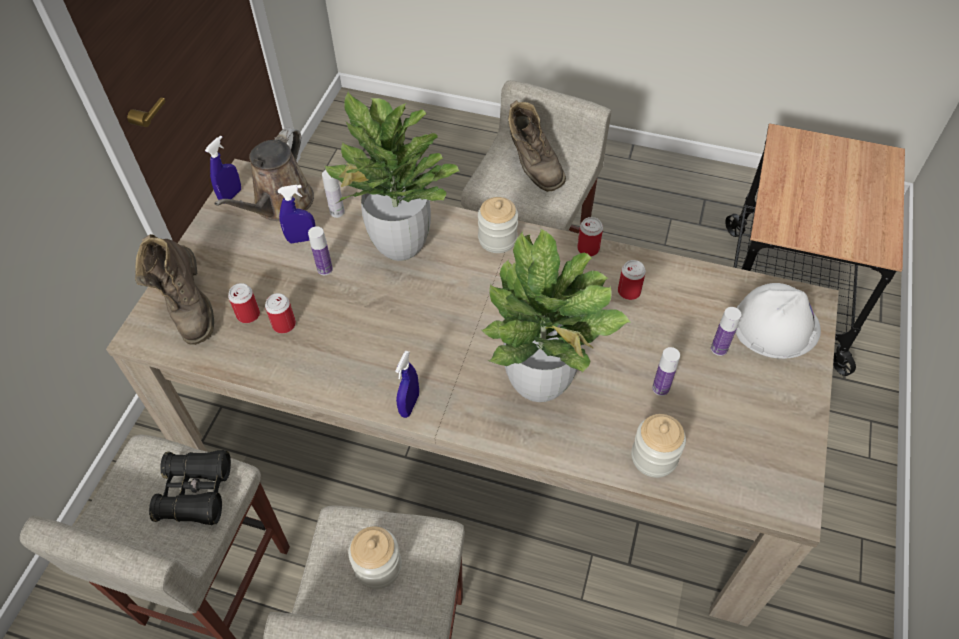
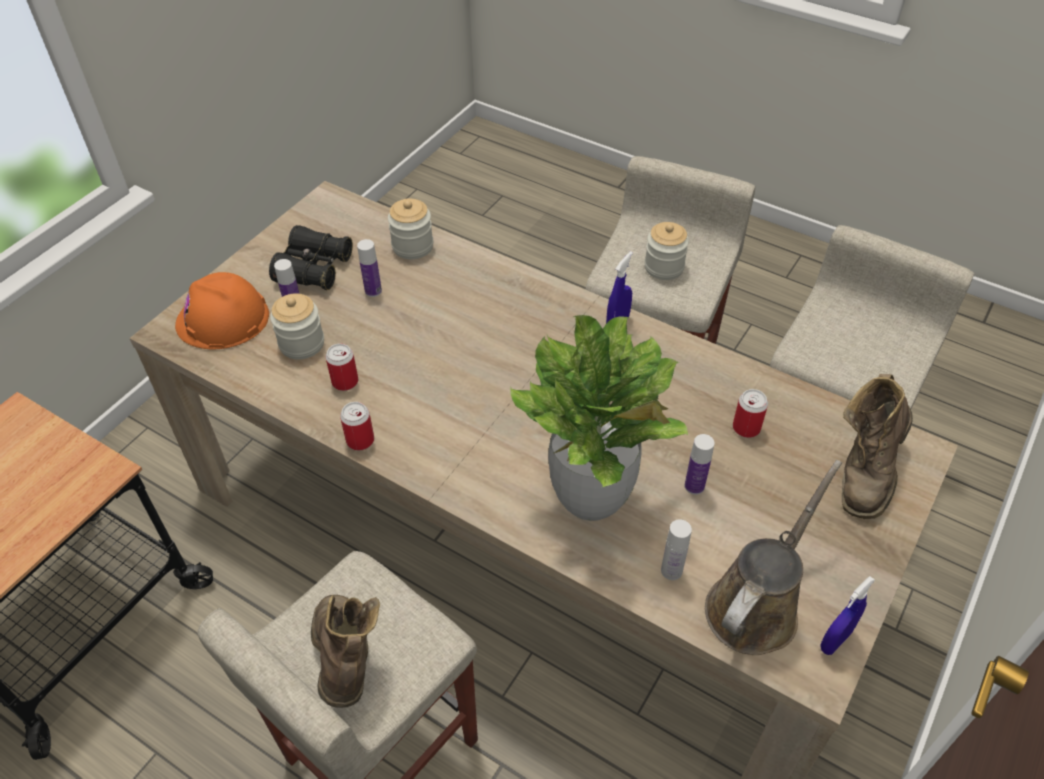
camera: 165 degrees left, 5 degrees down
(189, 308) = (865, 472): brown boot -> brown boot turned 150 degrees counterclockwise
(196, 493) = (829, 345): black binoculars -> black binoculars (313, 269)
(248, 314) = (790, 448): can -> none
(302, 239) = (724, 537): blue spray bottle -> none
(497, 239) = (464, 478): jar -> jar (302, 343)
(539, 383) = (484, 317): potted plant -> none
(775, 325) = (222, 319): white hard hat -> orange hard hat

